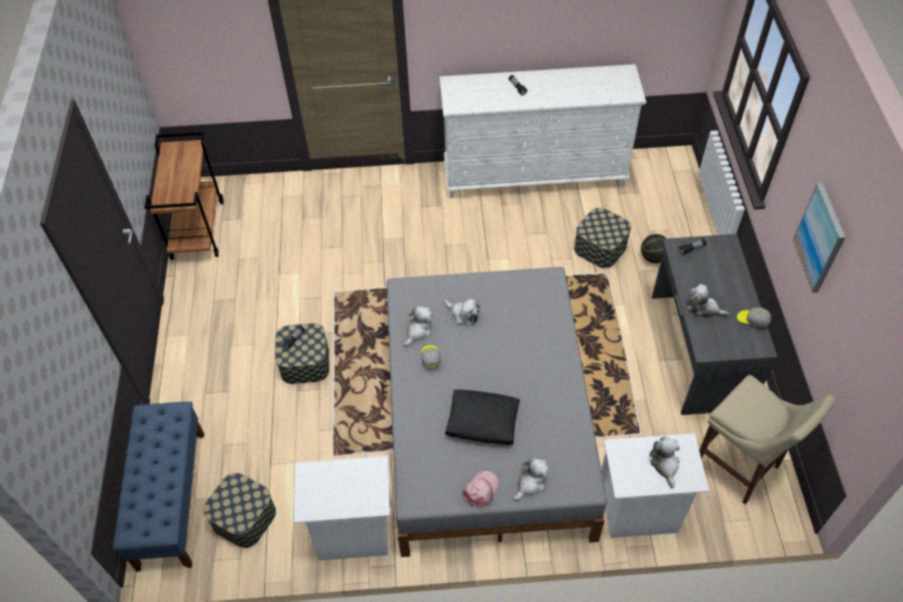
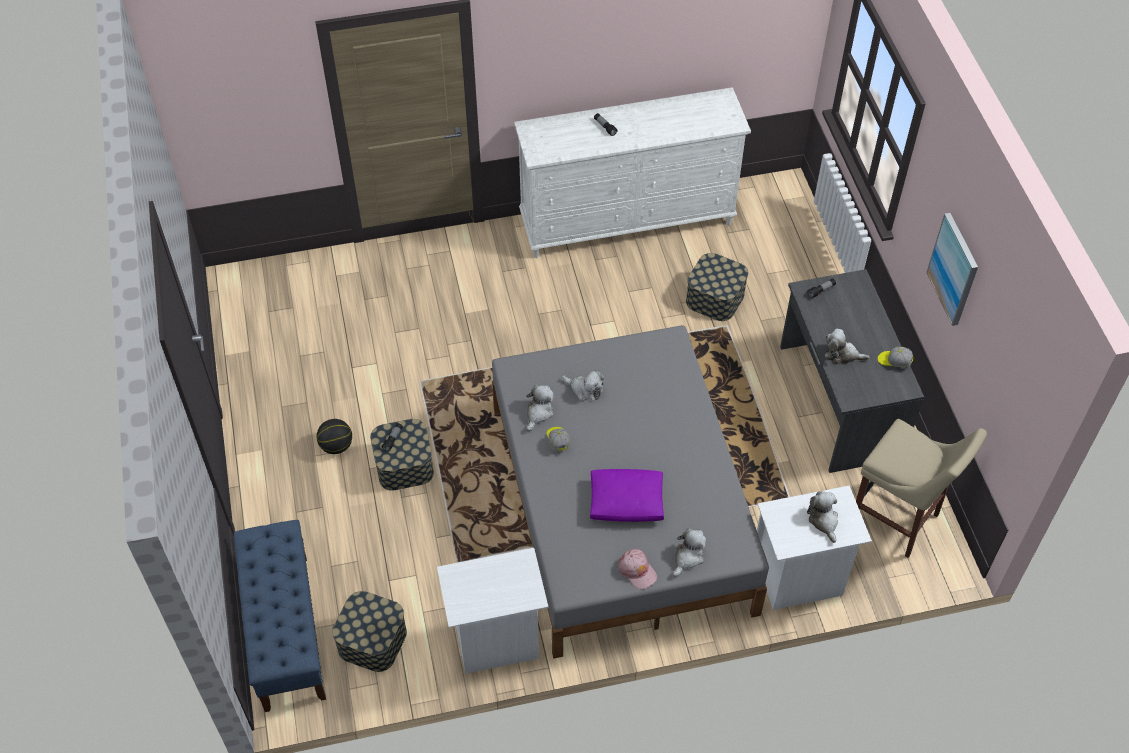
camera: 10 degrees left, 0 degrees up
(197, 229) = (242, 326): brown cart -> none
(481, 490) = (637, 570): pink cap -> pink cap turned 120 degrees clockwise
(482, 422) = (625, 501): black pillow -> purple pillow
(653, 257) = (776, 303): basketball -> basketball (336, 446)

